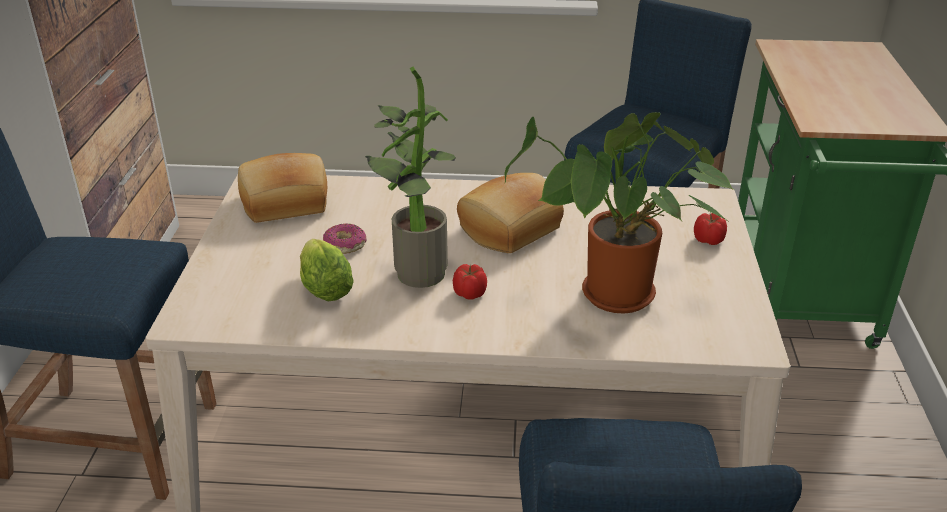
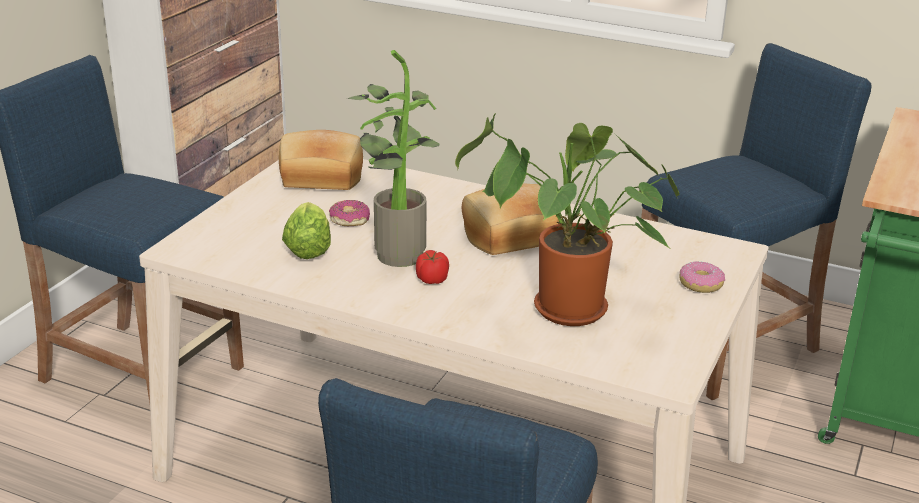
camera: 20 degrees right, 5 degrees down
(708, 241) = (701, 284): tomato -> donut

